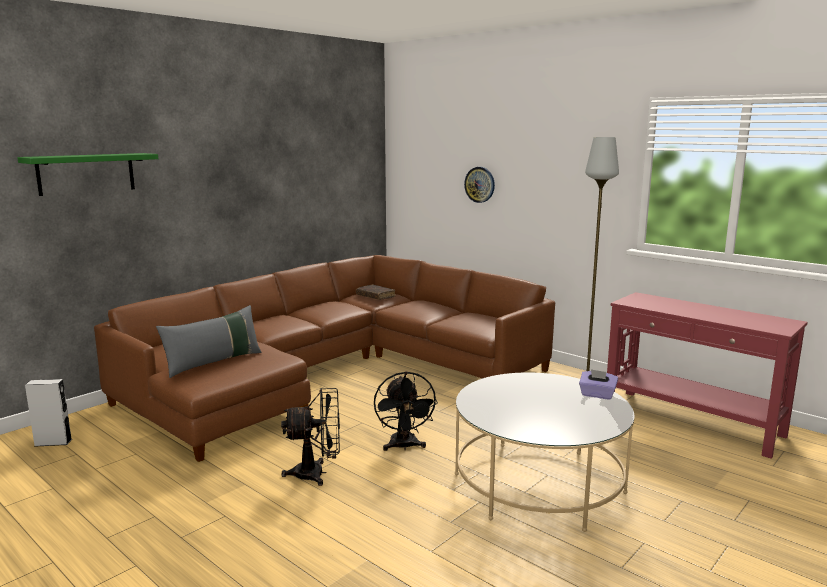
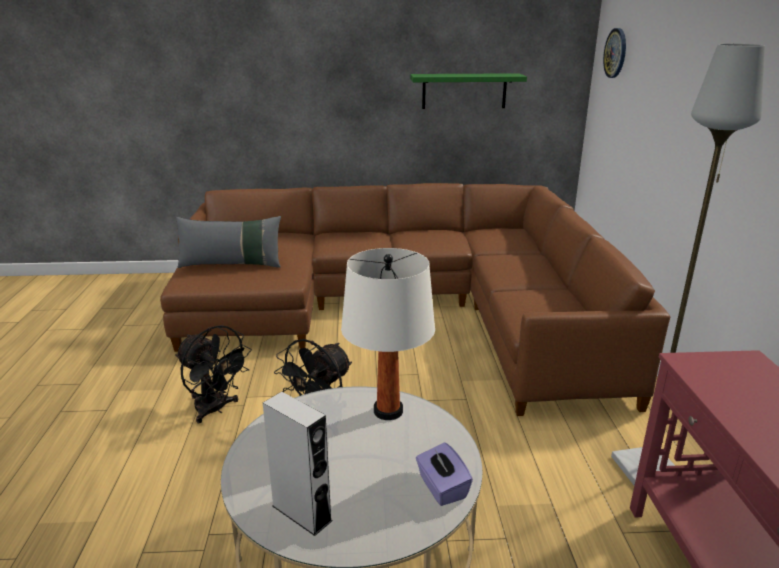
camera: 45 degrees right, 10 degrees up
(53, 442) = (141, 292): grey speaker -> grey speaker (301, 513)
(86, 173) = (198, 61): green shelf -> green shelf (464, 91)
(375, 296) = (501, 237): brown book -> none
(480, 184) = (659, 110): wall clock -> wall clock (615, 53)
(514, 383) = (388, 411): none -> white table lamp

